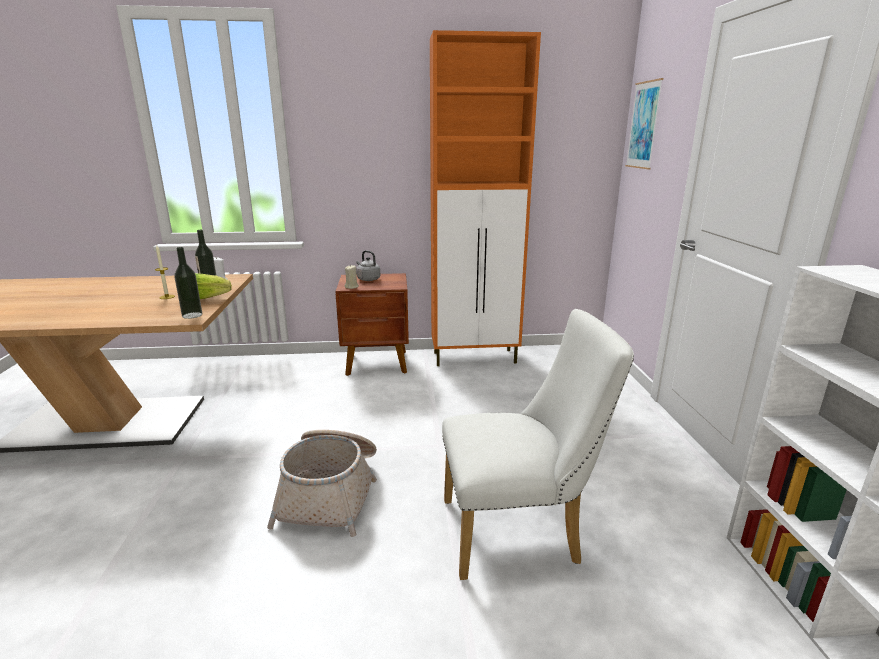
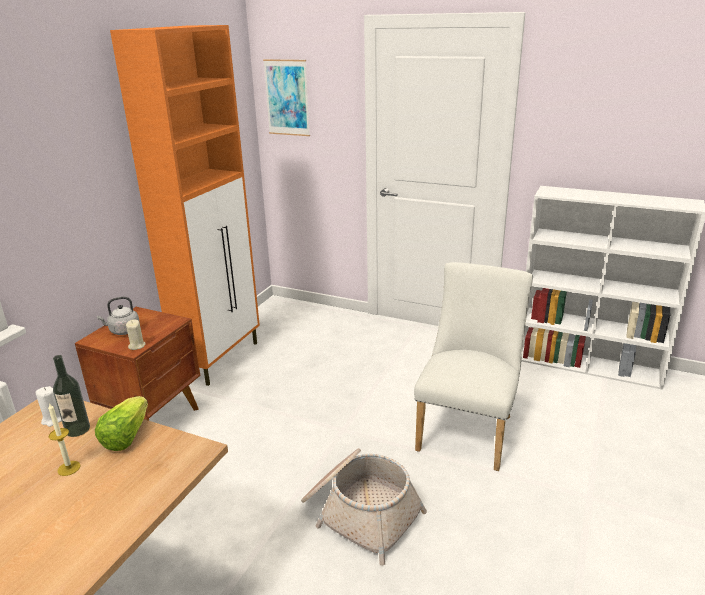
camera: 60 degrees left, 5 degrees up
(192, 315) = (184, 449): bottle -> none

